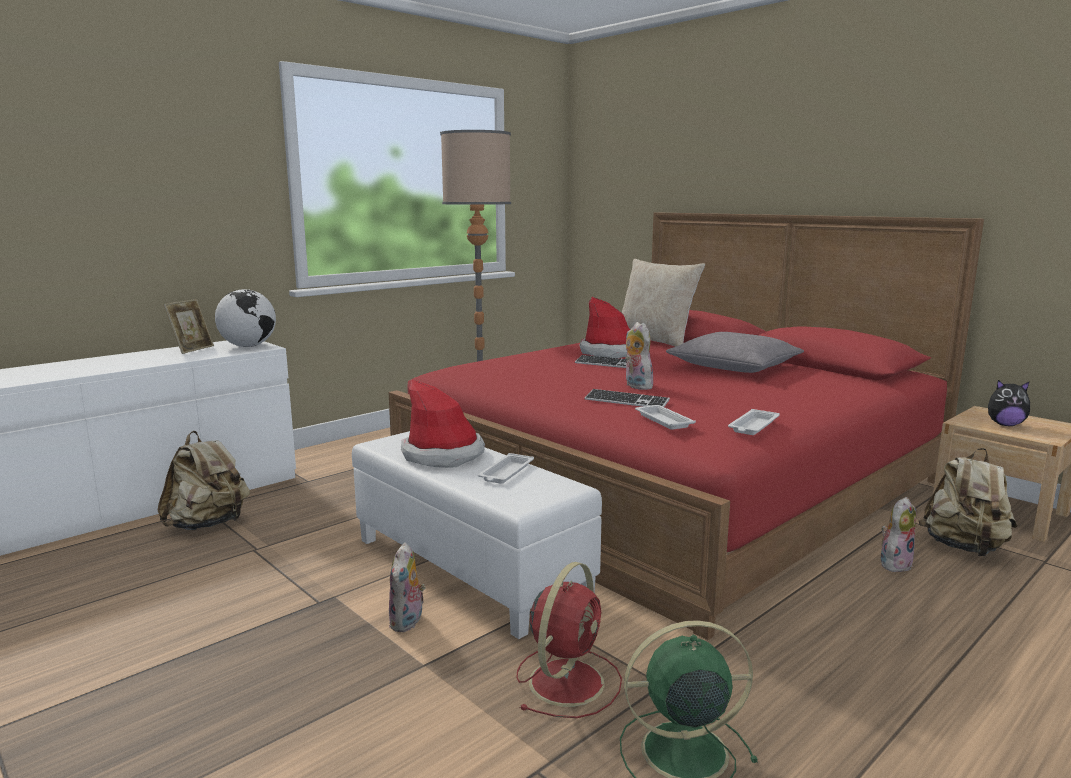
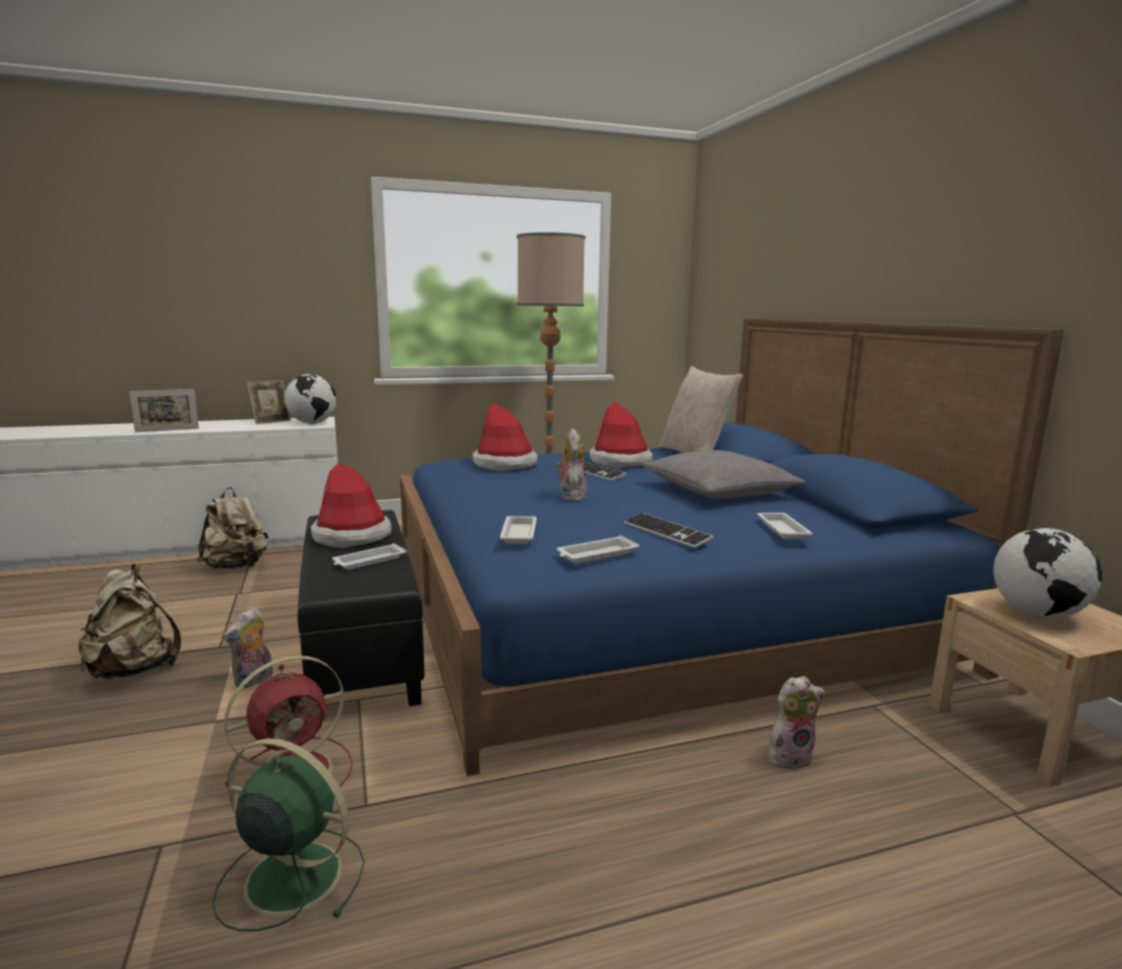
camera: 25 degrees right, 0 degrees up
(84, 371) = (167, 430): none -> picture frame
(470, 568) = (363, 647): white ottoman -> black ottoman
(517, 366) = (505, 464): none -> hat
(626, 401) = (528, 509): keyboard -> keyboard (666, 532)
(671, 483) = (650, 609): red bed -> blue bed
(833, 388) = (782, 529): none -> white tray
(964, 548) = (913, 763): beige backpack -> beige backpack (134, 670)
(1005, 425) = (1037, 614): plush toy -> globe

